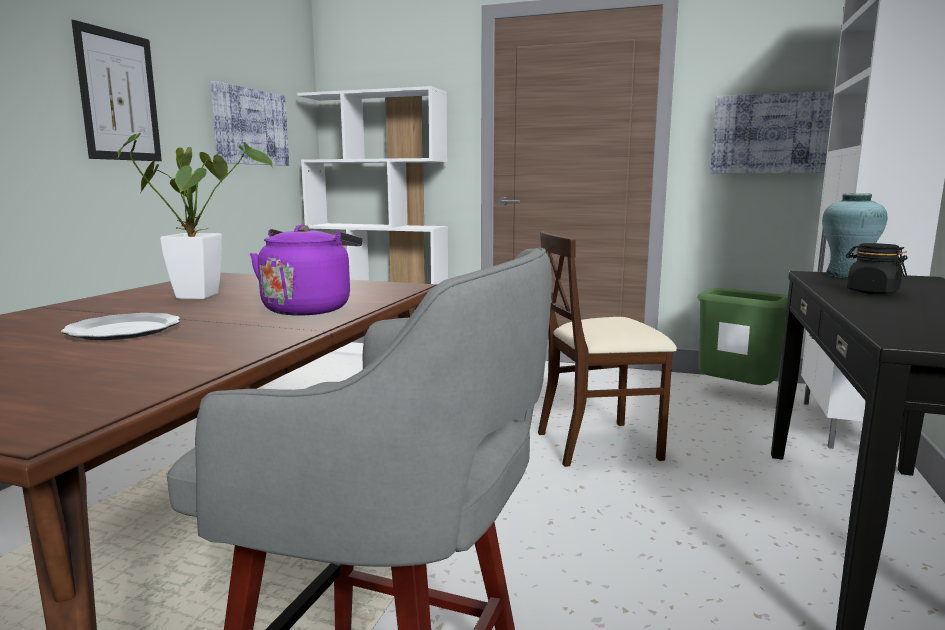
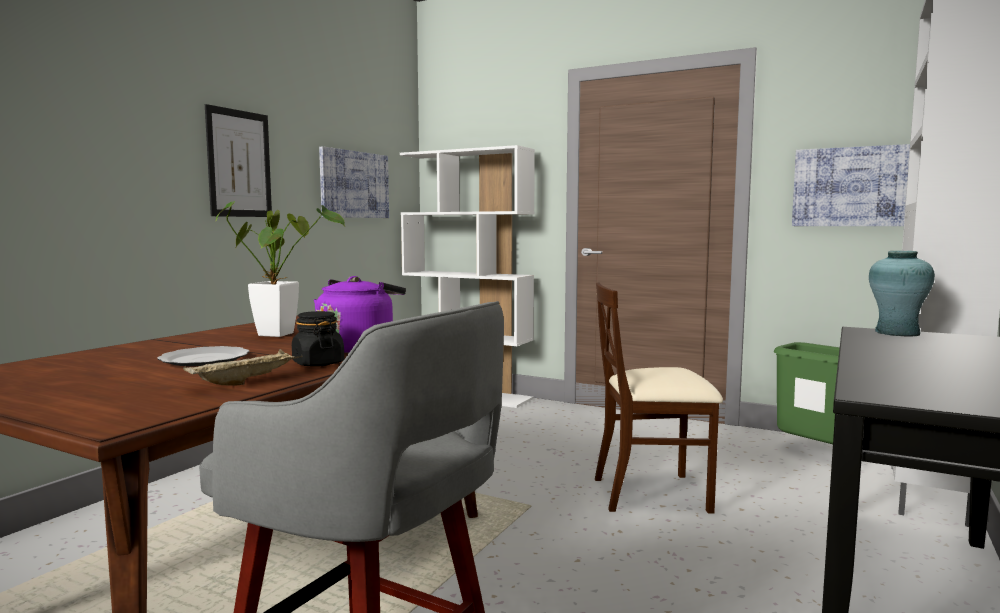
camera: 10 degrees right, 5 degrees down
(196, 357) = (246, 382): none -> beige tray
(872, 292) = (900, 349): black jar -> black jar (318, 363)

